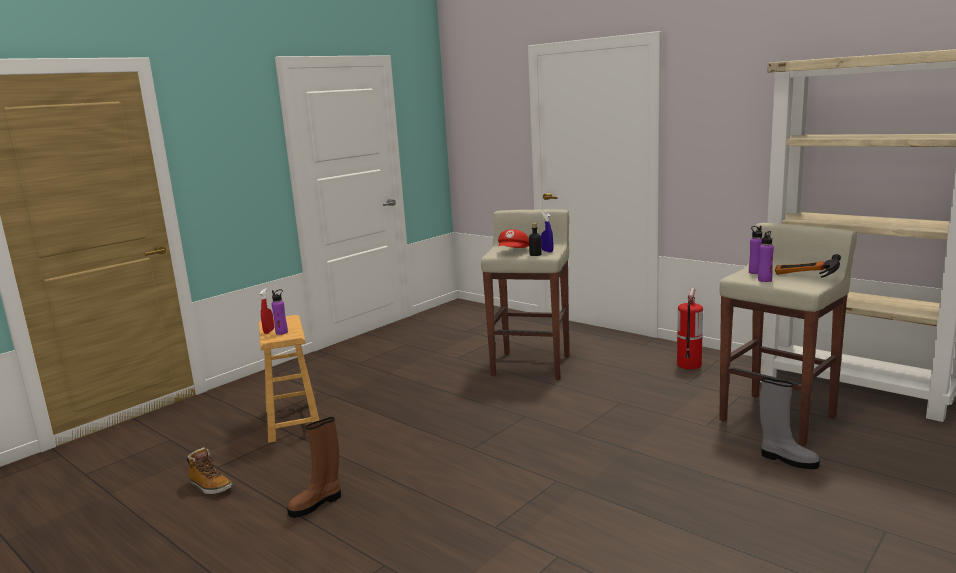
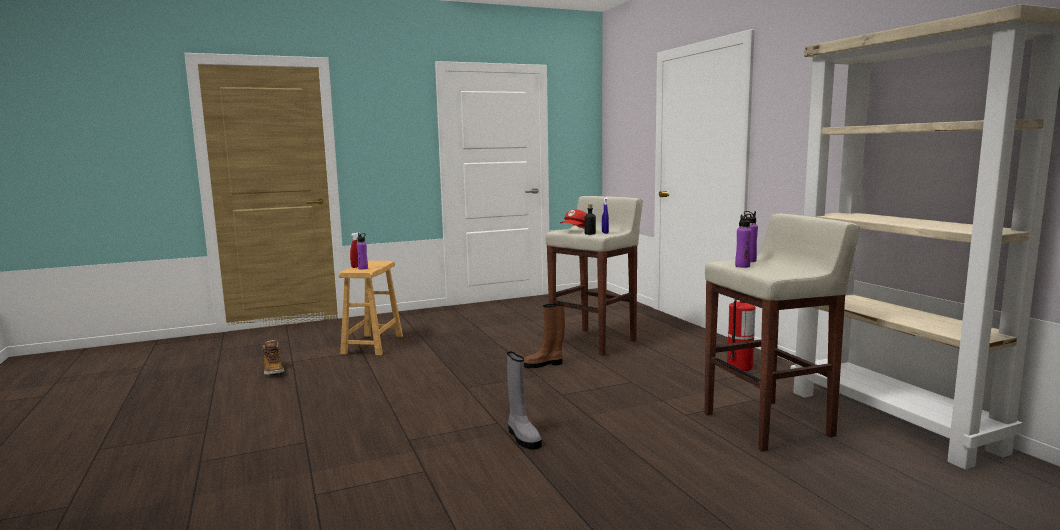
camera: 25 degrees right, 5 degrees down
(317, 503) = (318, 395): brown boot -> brown boot (544, 364)
(787, 459) = (727, 458): grey boot -> grey boot (522, 437)
(805, 278) = (787, 269): hammer -> none

